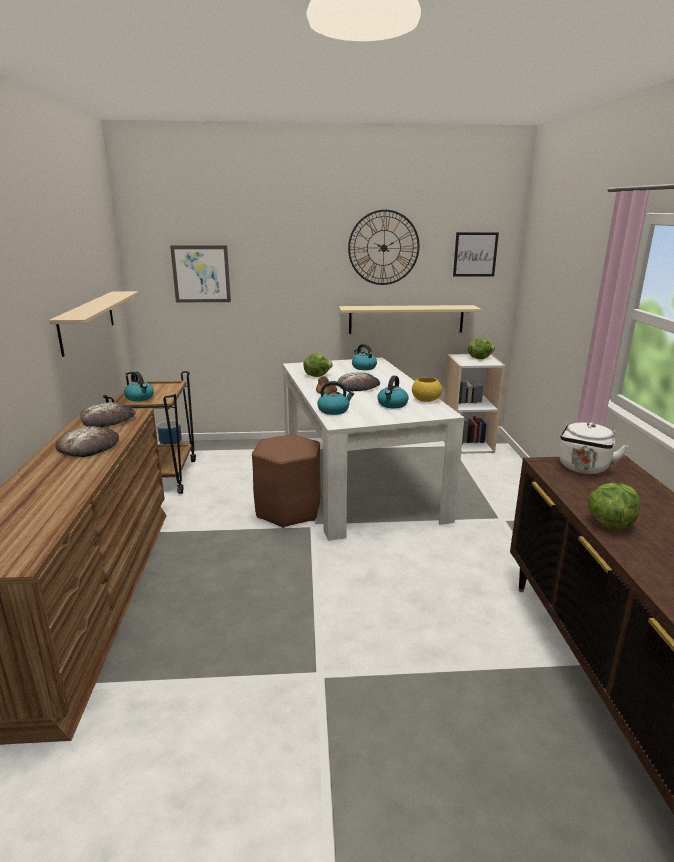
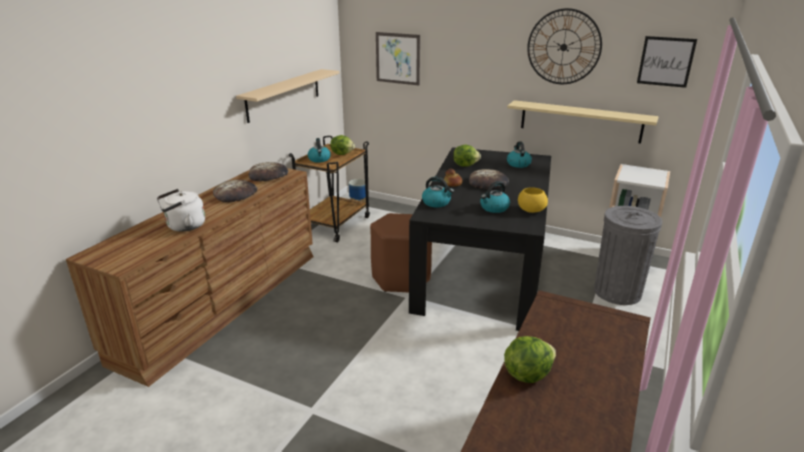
camera: 30 degrees right, 5 degrees up
(358, 479) = (483, 268): white dining table -> black dining table
(479, 358) = (648, 175): lettuce -> lettuce (342, 154)
(485, 469) = (617, 292): none -> grey trash can
(583, 468) = (581, 317): white kettle -> white kettle (184, 226)

